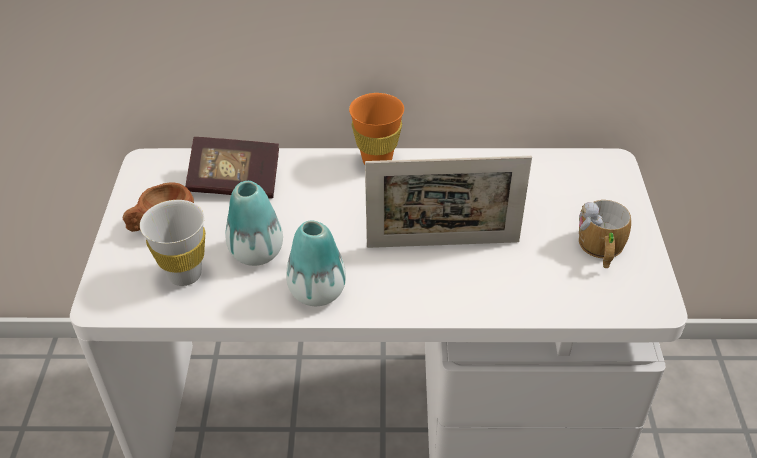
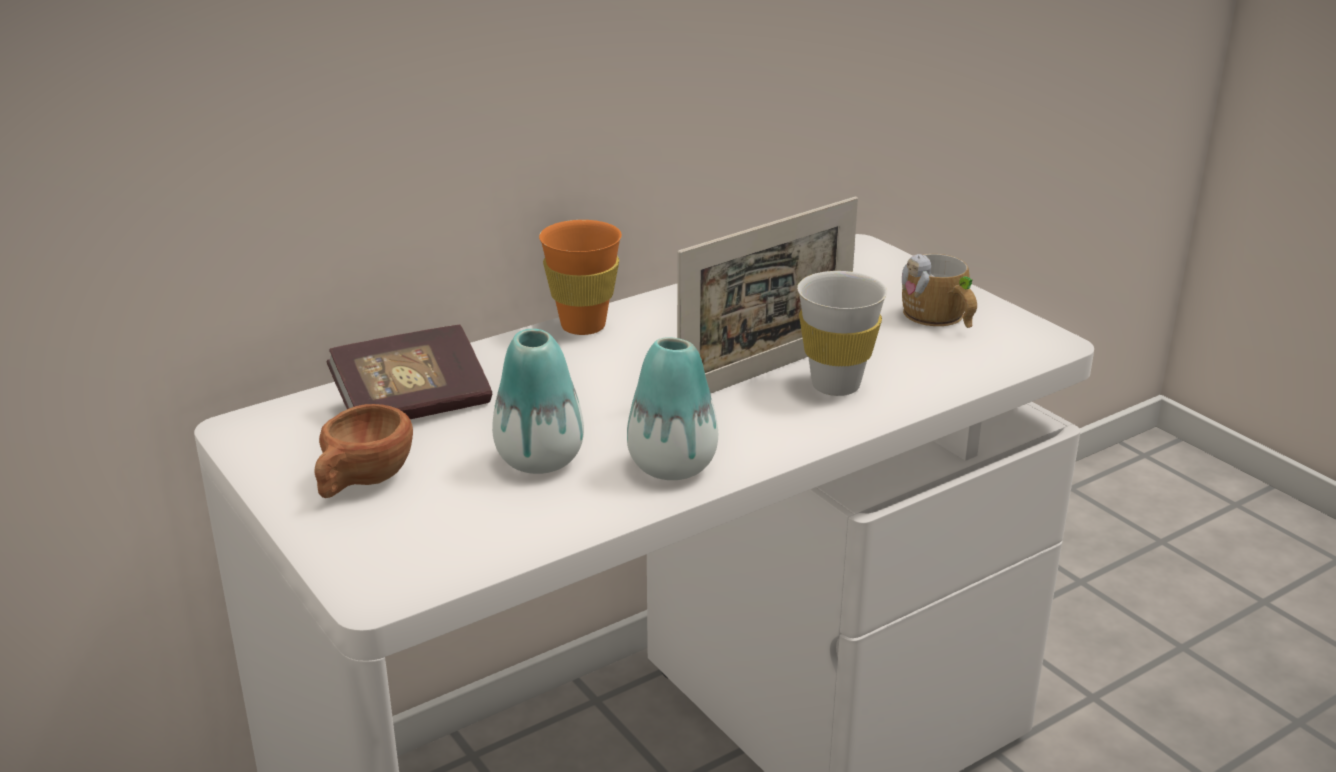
camera: 35 degrees left, 15 degrees down
(185, 274) = (465, 516): white cup -> white cup (835, 385)

